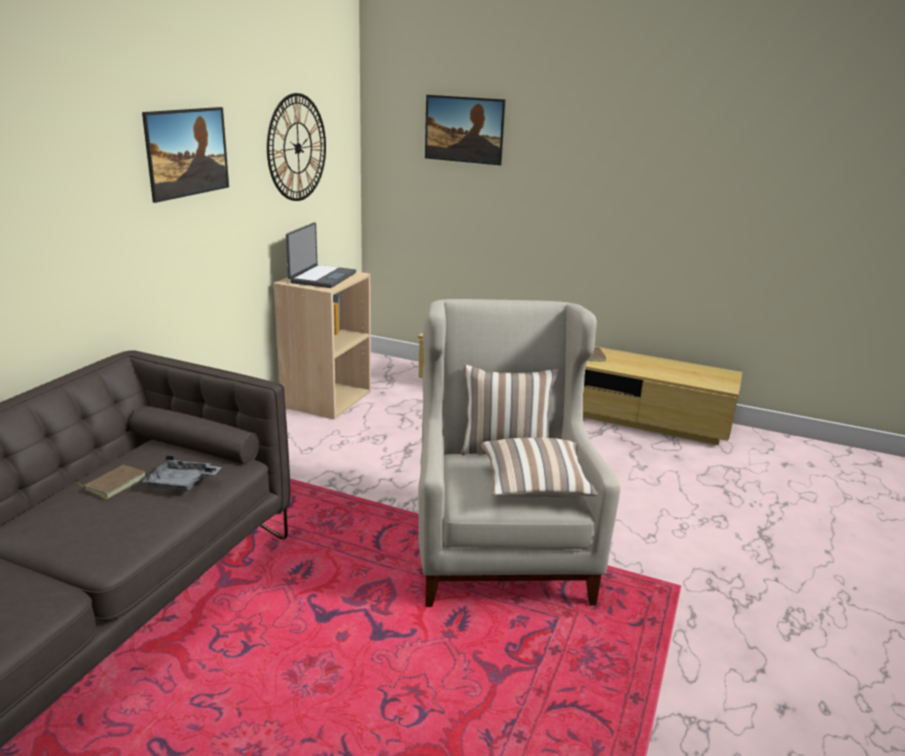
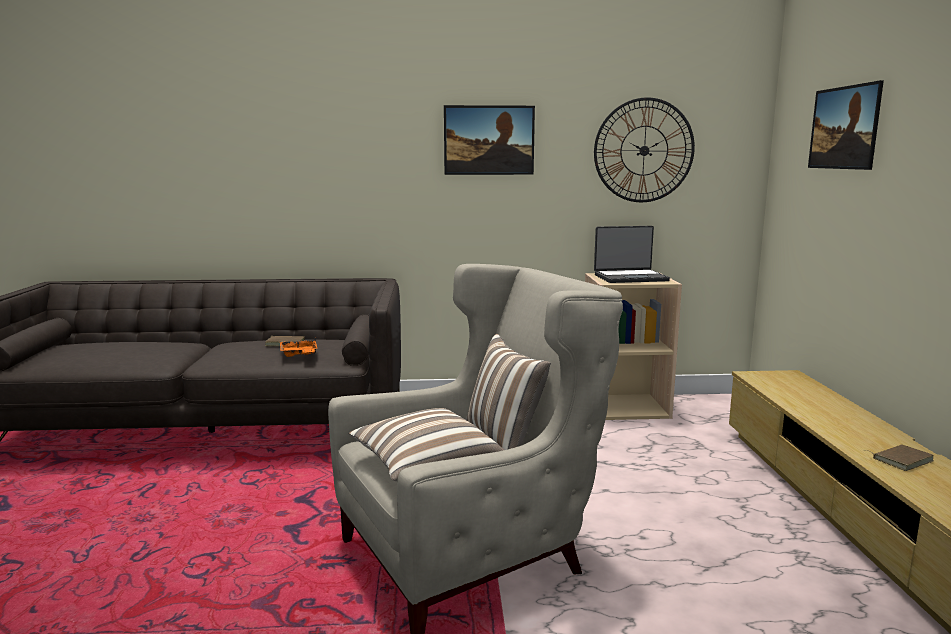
camera: 65 degrees right, 10 degrees down
(181, 483) = (299, 354): grey tray -> orange tray

